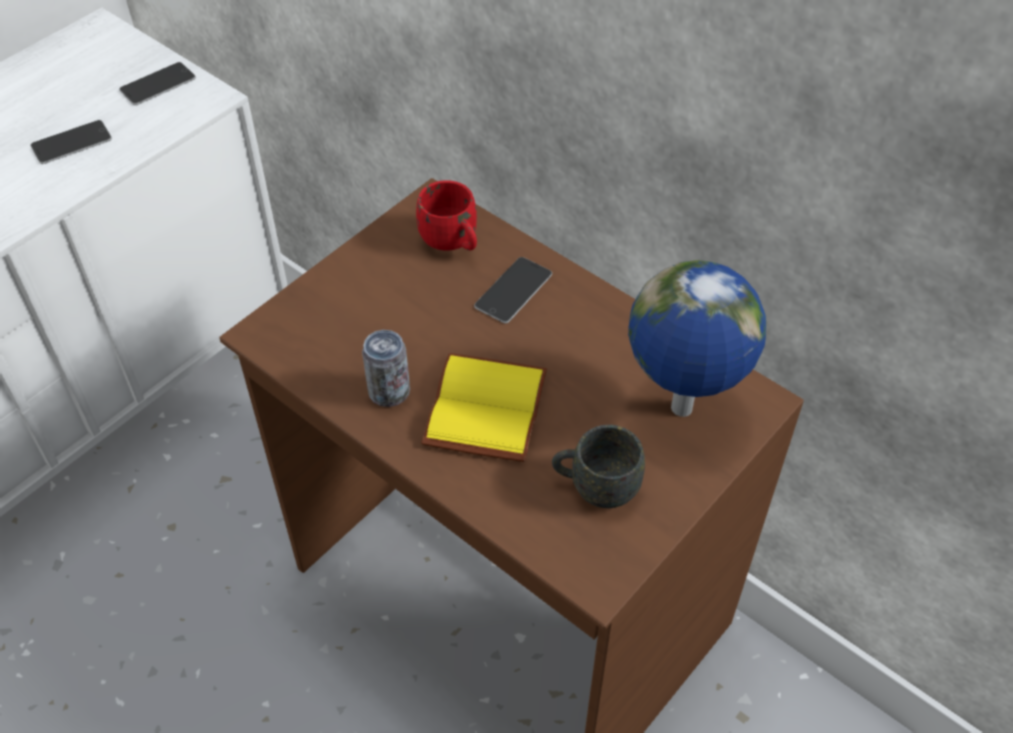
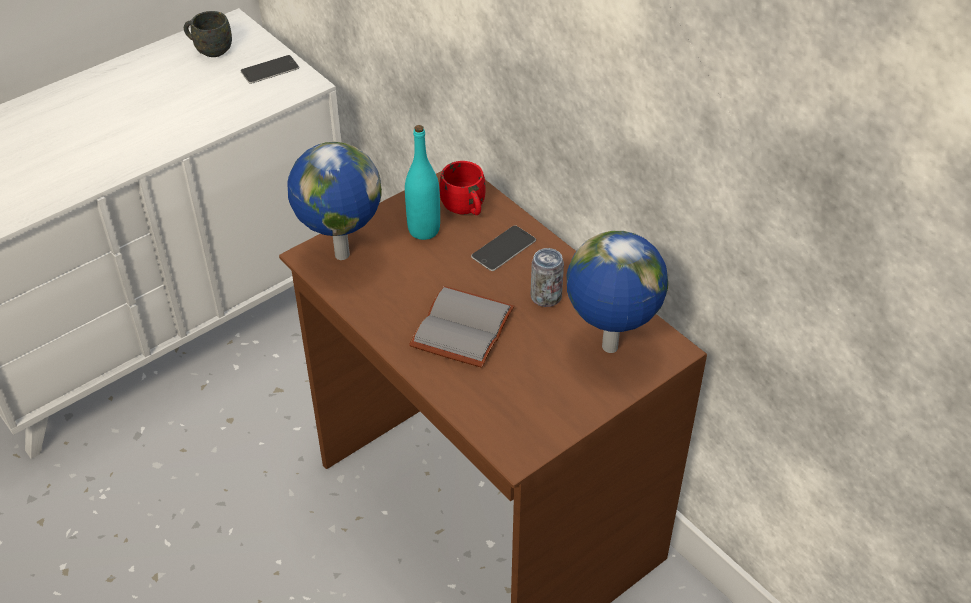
camera: 10 degrees right, 5 degrees down
(71, 142) = (198, 105): phone -> none
(301, 326) = (340, 254): none -> globe
(389, 391) = (394, 307): can -> can (546, 297)
(405, 278) = (424, 230): none -> turquoise bottle
(482, 406) = (460, 326): yellow book -> grey book
(595, 486) = (530, 391): grey mug -> grey mug (209, 49)

